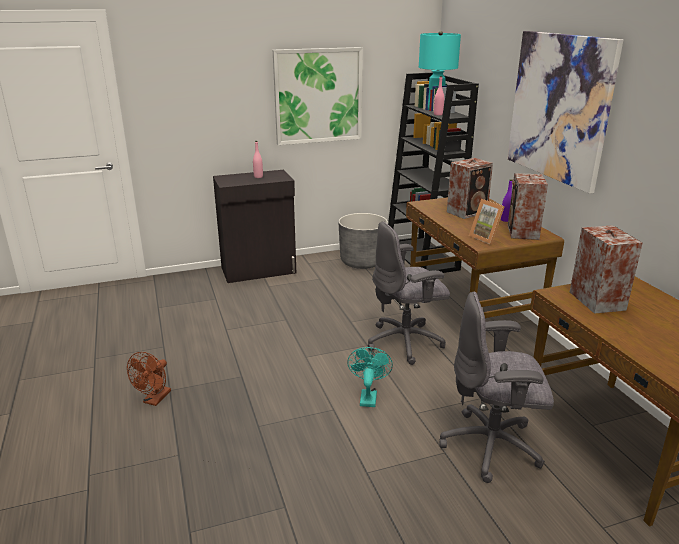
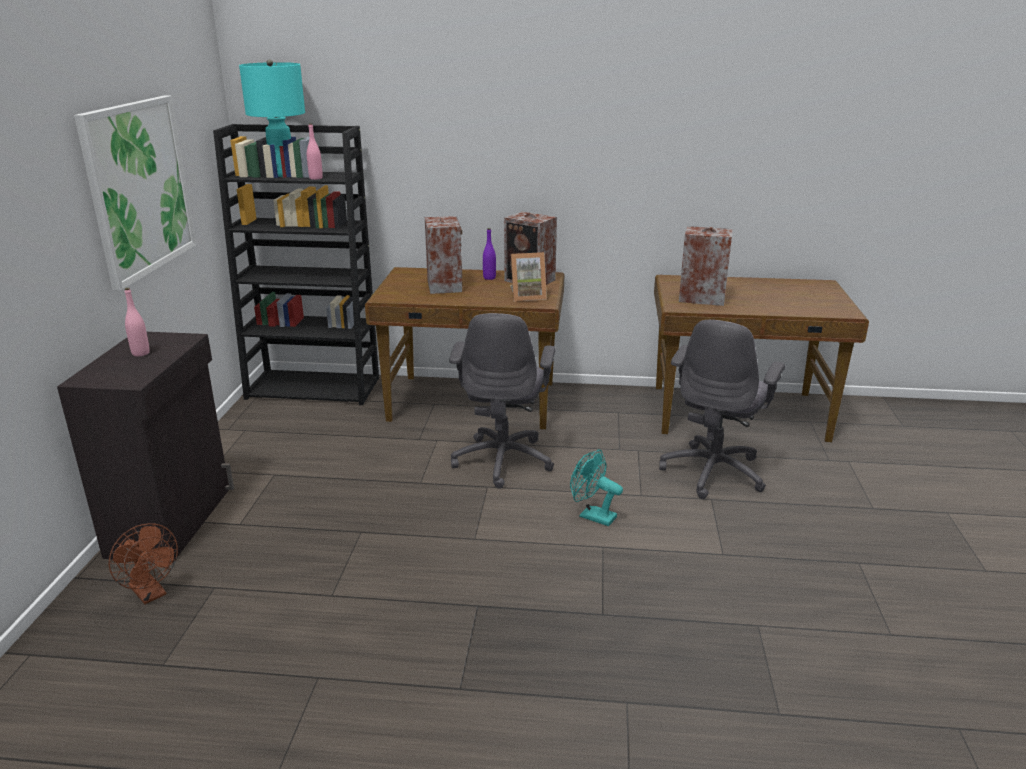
camera: 65 degrees left, 0 degrees up
(155, 400) = (475, 710): brown fan -> brown fan (151, 594)
(362, 261) = (268, 429): grey planter -> none
(559, 108) = (518, 134): picture -> none

